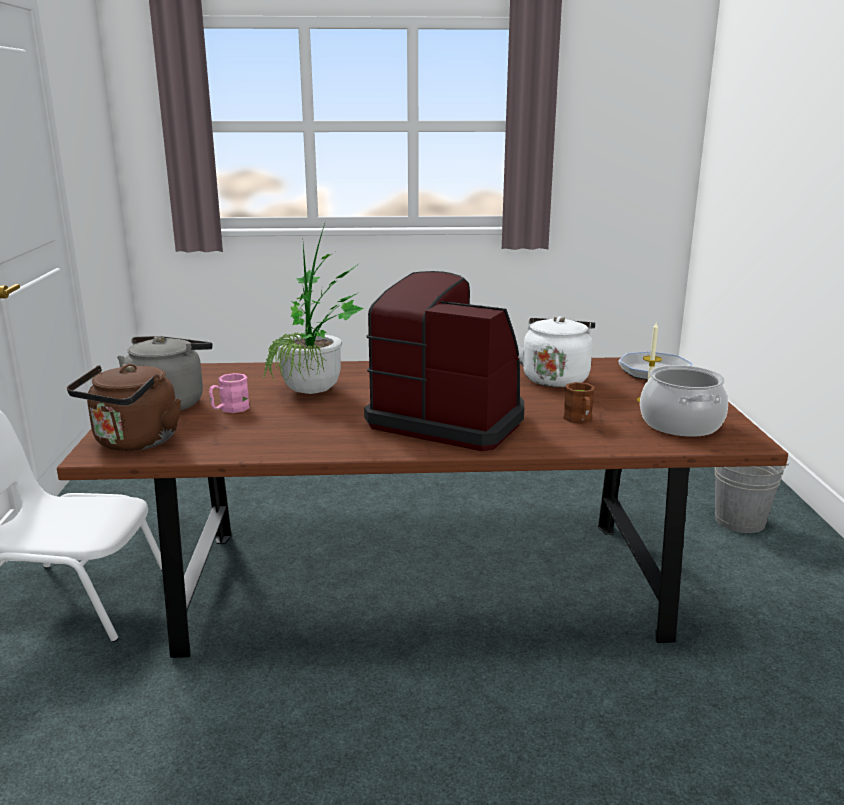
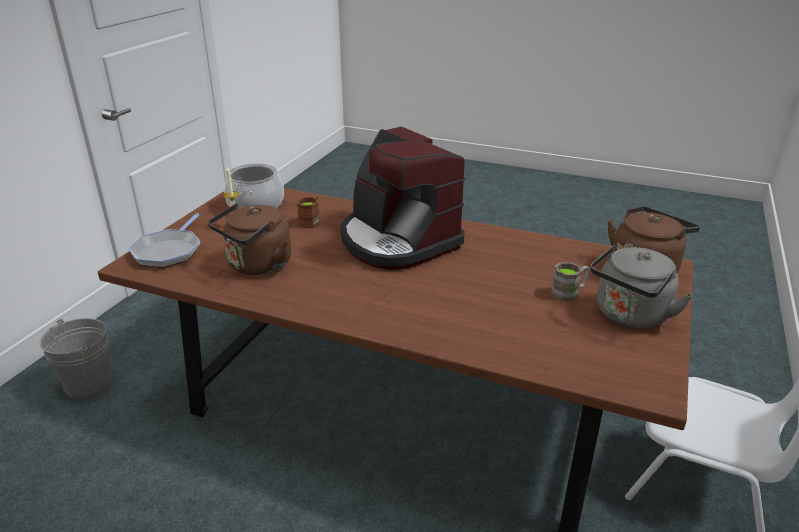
camera: 155 degrees left, 10 degrees up
(229, 409) = (569, 292): pink mug -> brown mug
(315, 395) = (486, 295): potted plant -> none
(555, 378) = (257, 266): white kettle -> brown kettle

